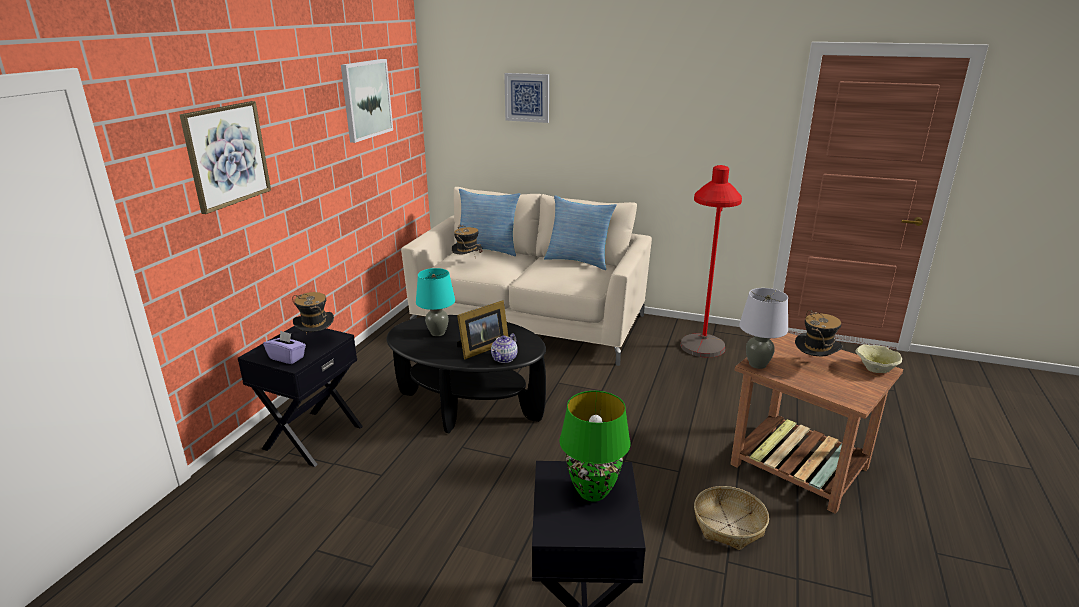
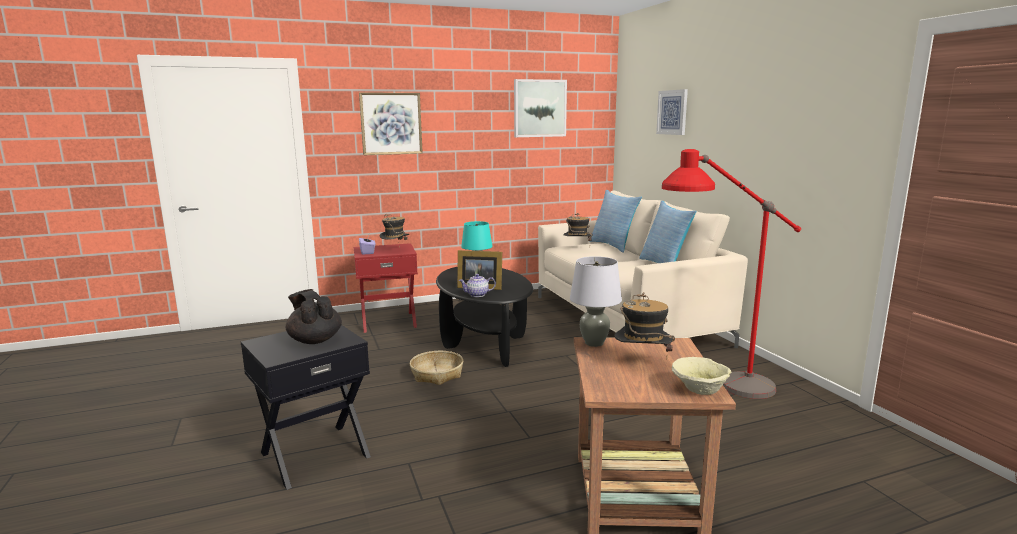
camera: 50 degrees right, 10 degrees down
(312, 437) = (388, 321): black side table -> red side table
(592, 492) = (315, 340): green table lamp -> black teapot
(728, 525) = (487, 482): basket -> basket (437, 374)

